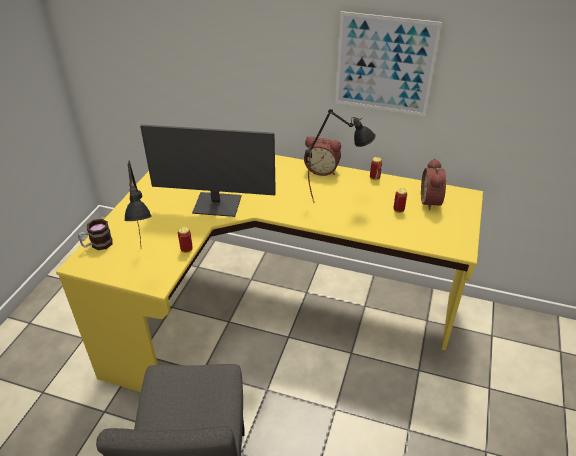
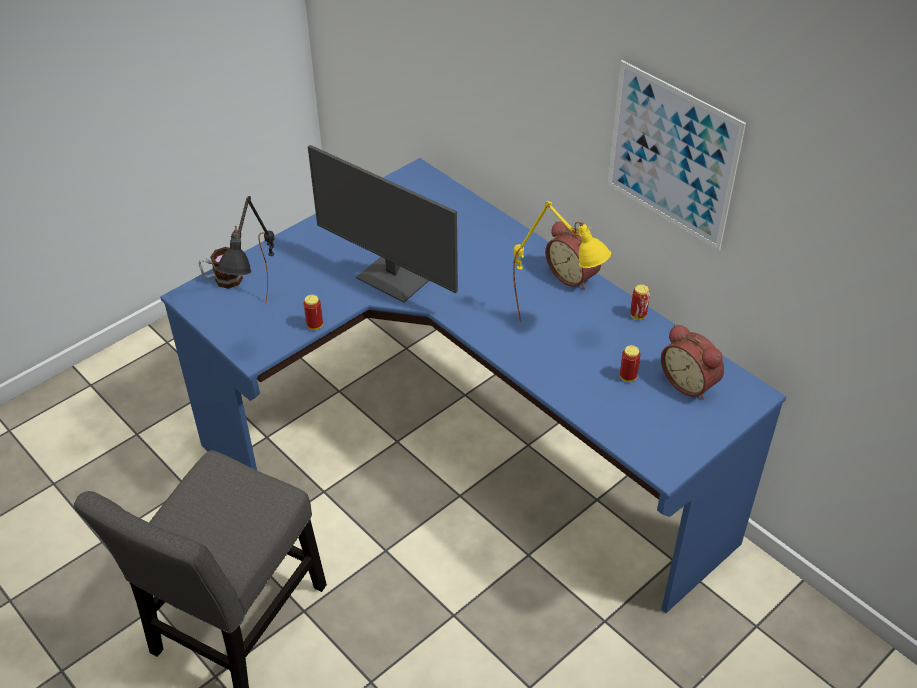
camera: 30 degrees right, 5 degrees up
(273, 310) = (465, 451): yellow desk -> blue desk
(336, 199) = (555, 326): black table lamp -> yellow table lamp
(432, 201) = (690, 382): alarm clock -> alarm clock turned 75 degrees counterclockwise

